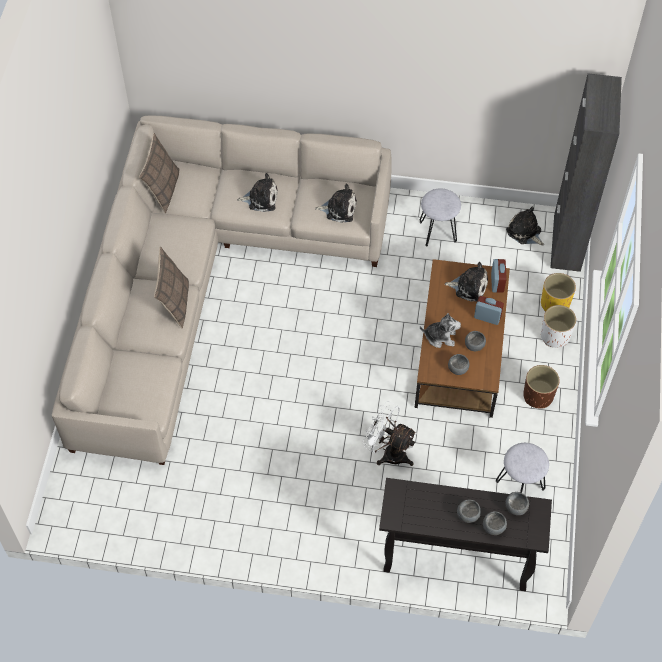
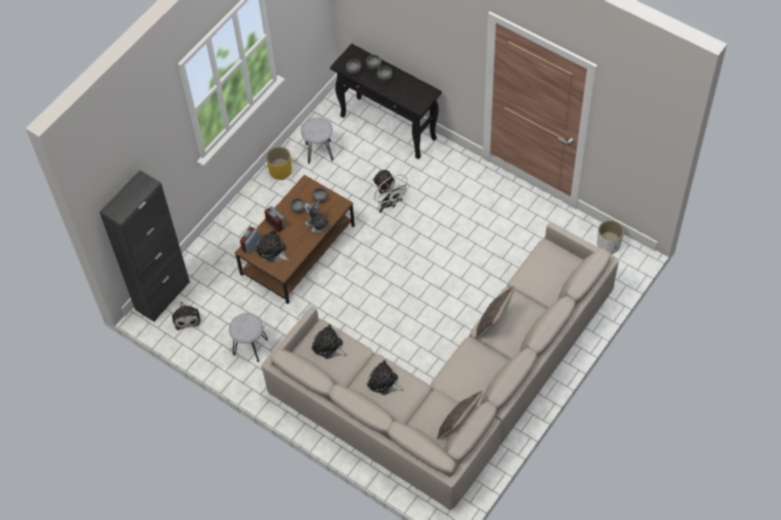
camera: 150 degrees left, 0 degrees up
(538, 396) = (267, 199): brown planter -> none
(555, 304) = (207, 254): yellow planter -> yellow planter (280, 171)
(555, 336) = (225, 233): white planter -> white planter (608, 245)

